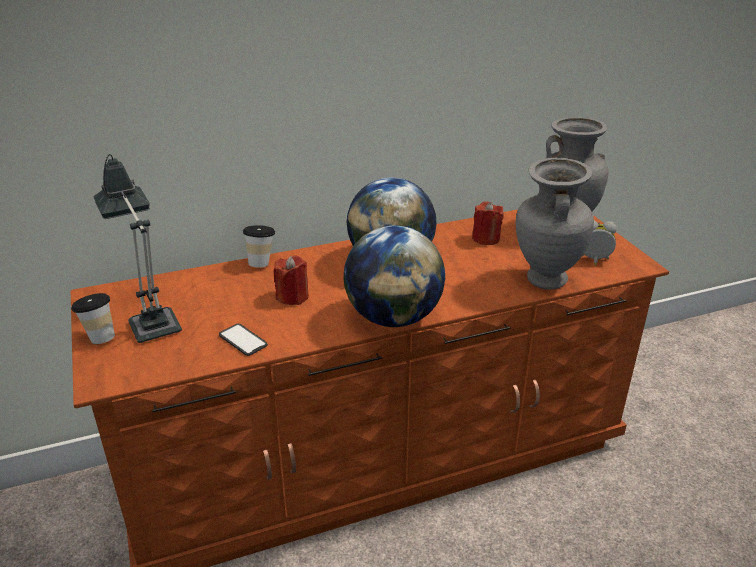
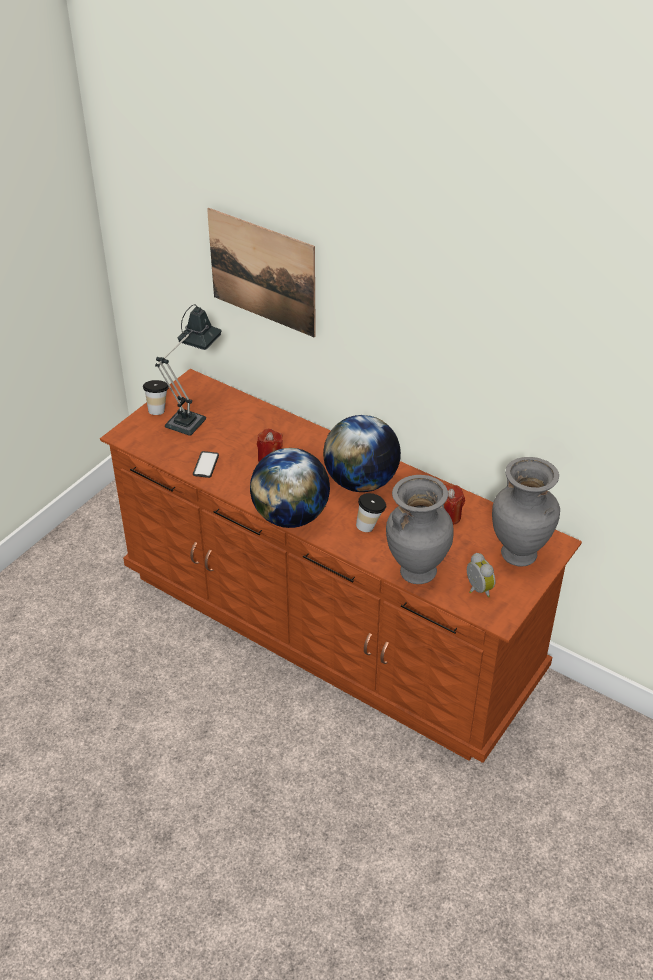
camera: 55 degrees right, 10 degrees up
(167, 84) = (262, 272): none -> picture
(261, 262) = (296, 424): cup -> cup (370, 526)

